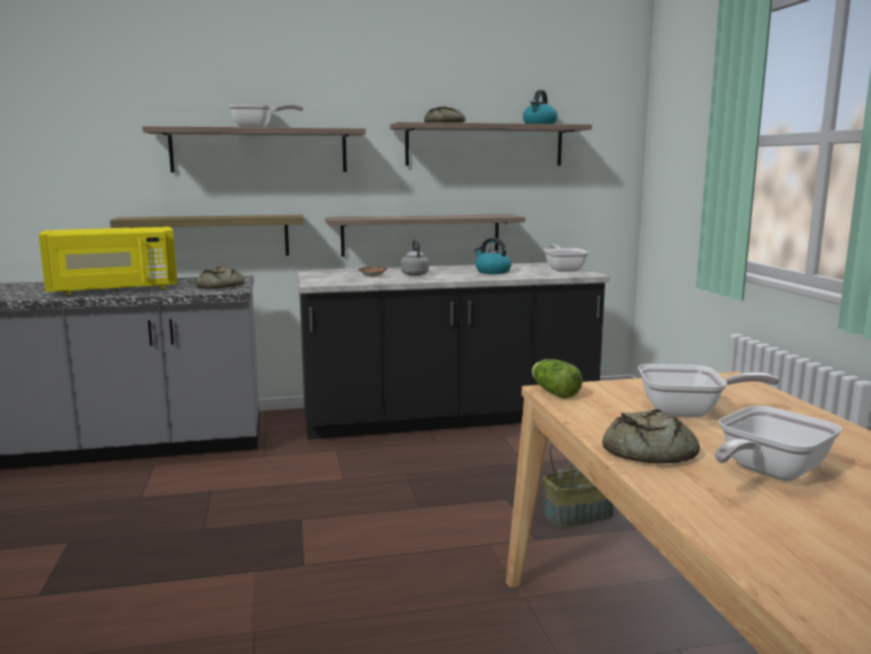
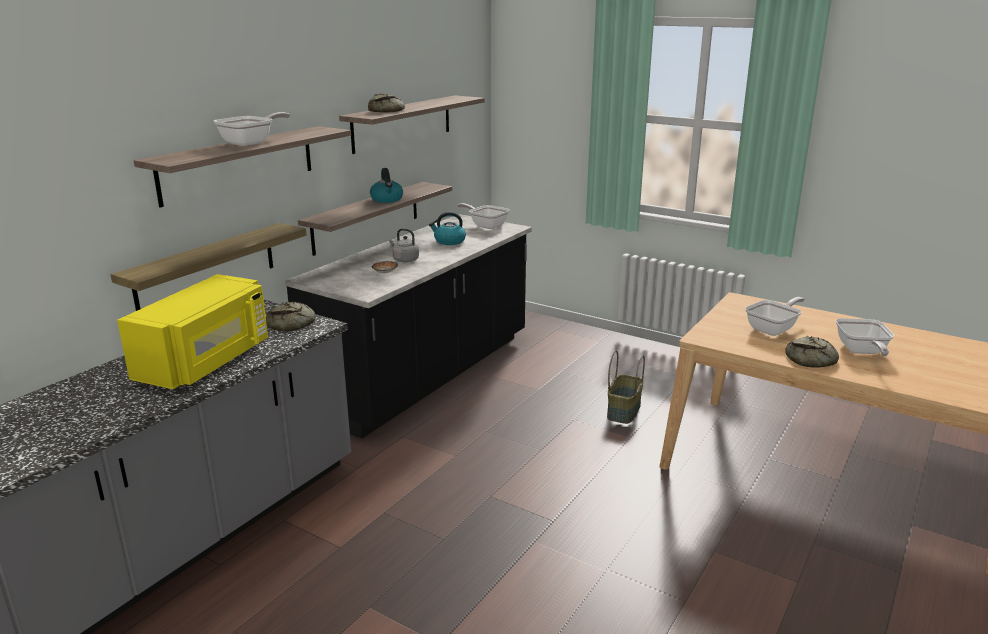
camera: 45 degrees left, 10 degrees up
(539, 124) = (446, 100): kettle -> kettle (387, 199)
(553, 392) = (702, 339): lettuce -> none

